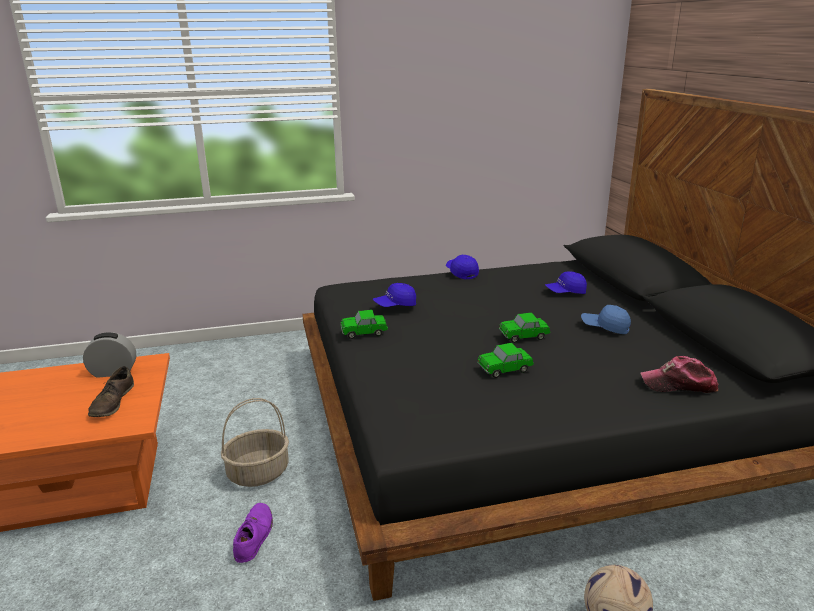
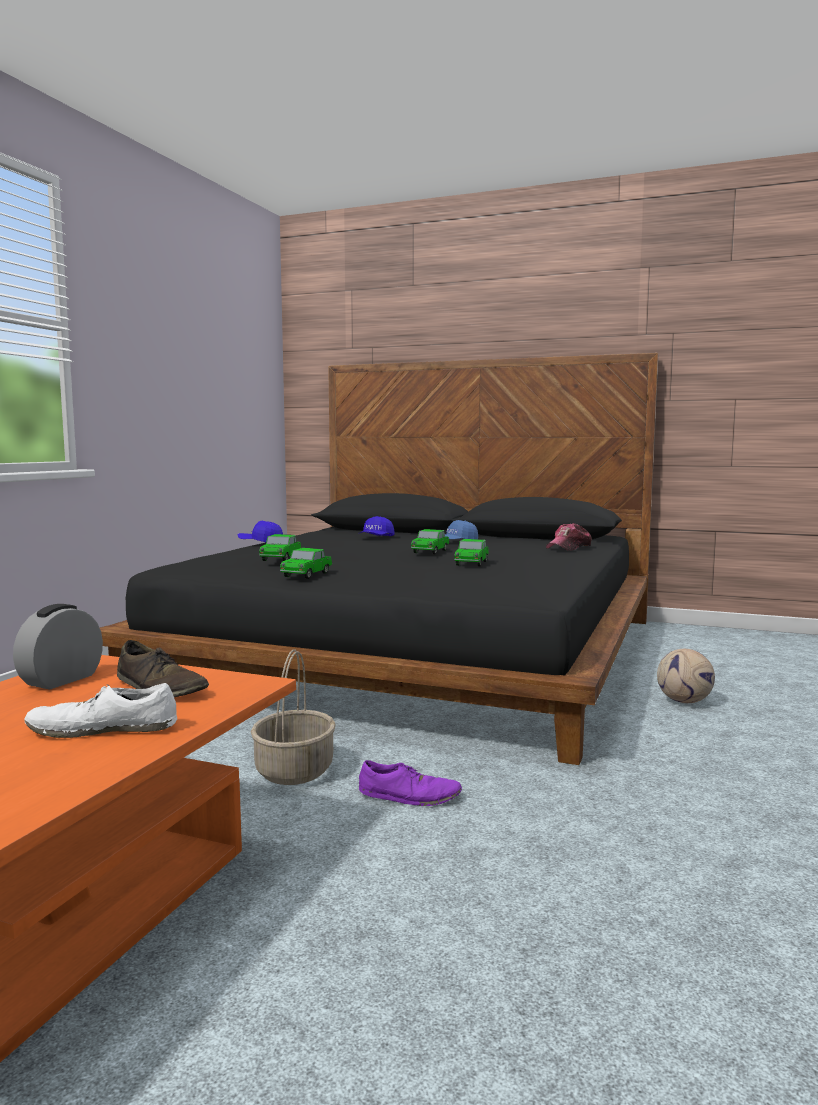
camera: 55 degrees left, 15 degrees down
(38, 420) = (103, 729): none -> white shoe
(253, 536) = (409, 796): purple shoe -> purple shoe turned 150 degrees clockwise
(395, 305) = (280, 558): blue cap -> toy car

